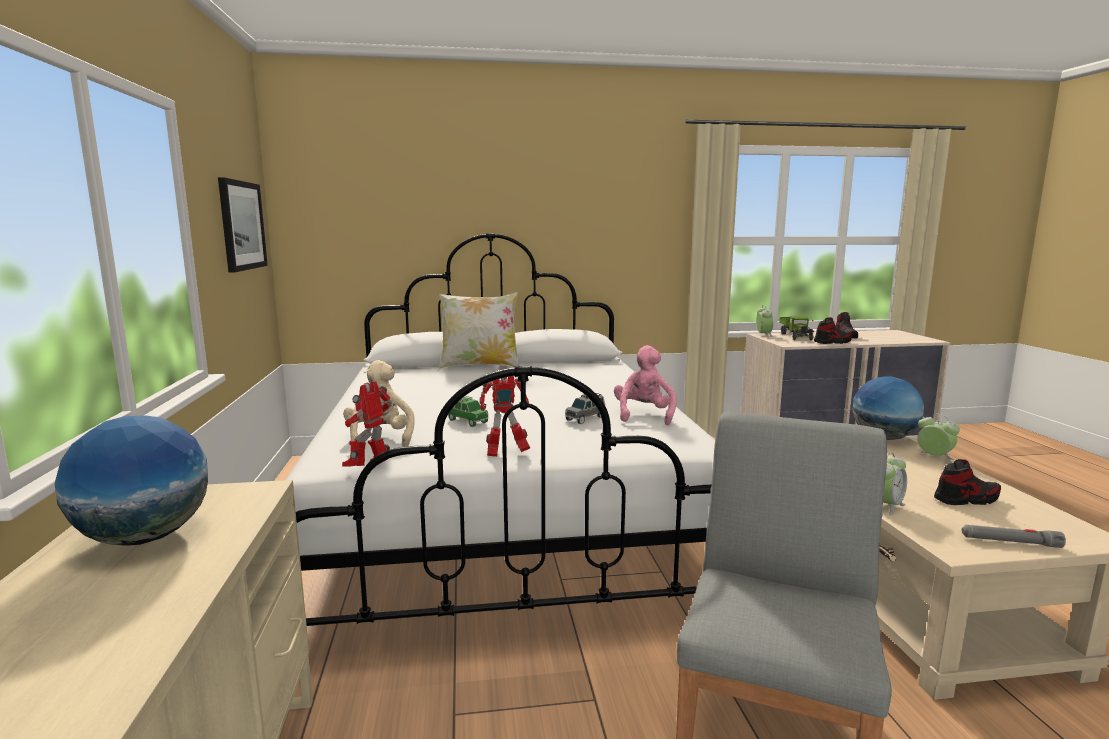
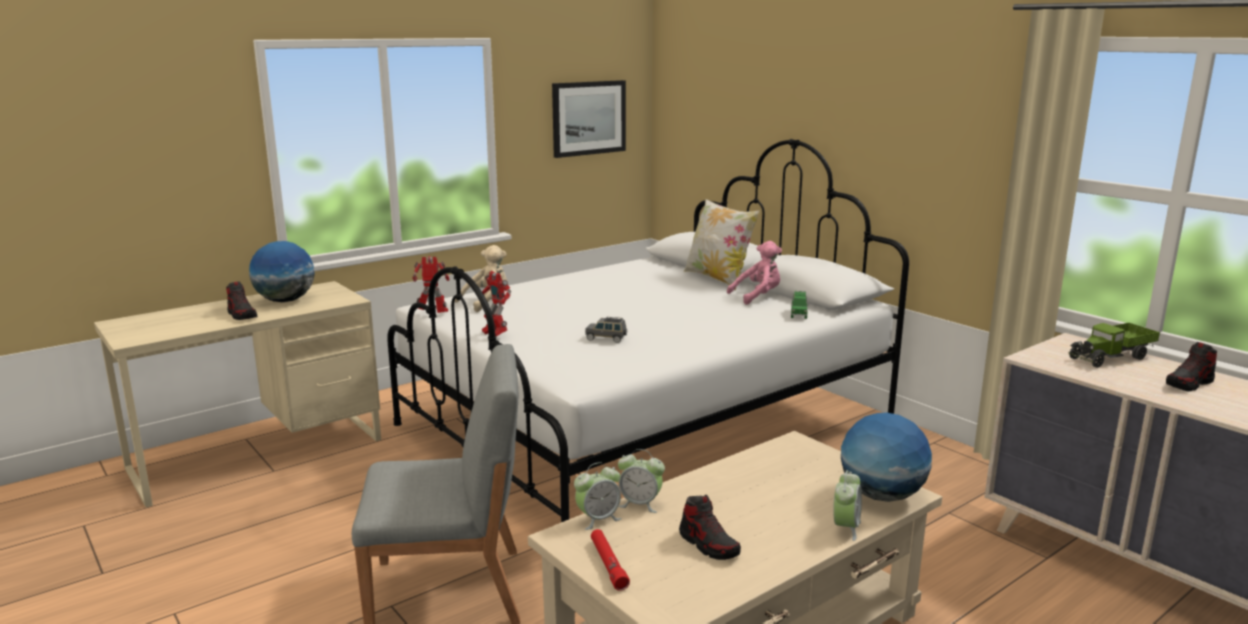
camera: 60 degrees right, 5 degrees up
(467, 421) = (551, 311): green toy car -> green toy car (798, 314)
(644, 415) = (644, 354): pink plush toy -> pink plush toy (758, 297)
(763, 335) = (1072, 341): alarm clock -> alarm clock (598, 519)
(832, 342) = (1110, 379): shoe -> shoe (242, 315)
(1010, 542) = (608, 564): grey flashlight -> red flashlight

